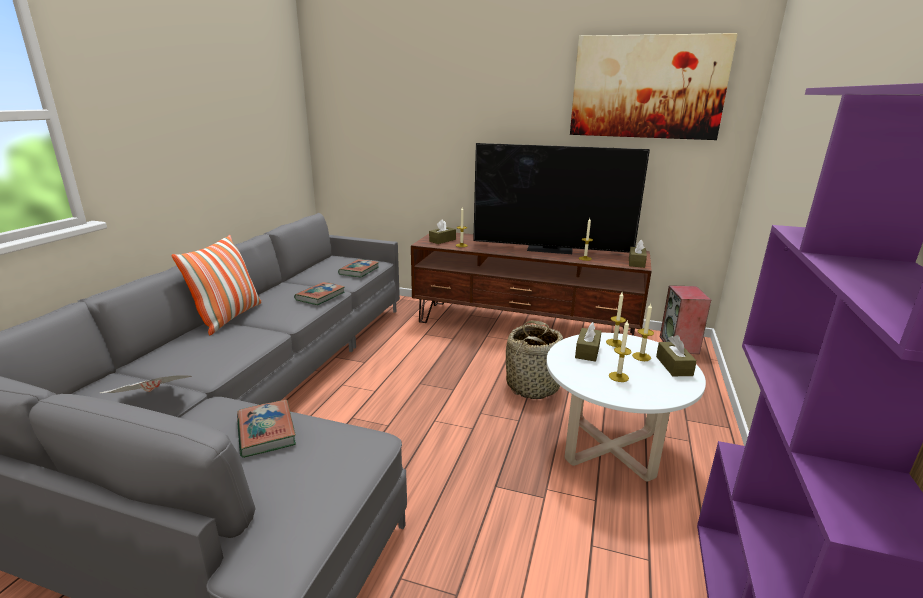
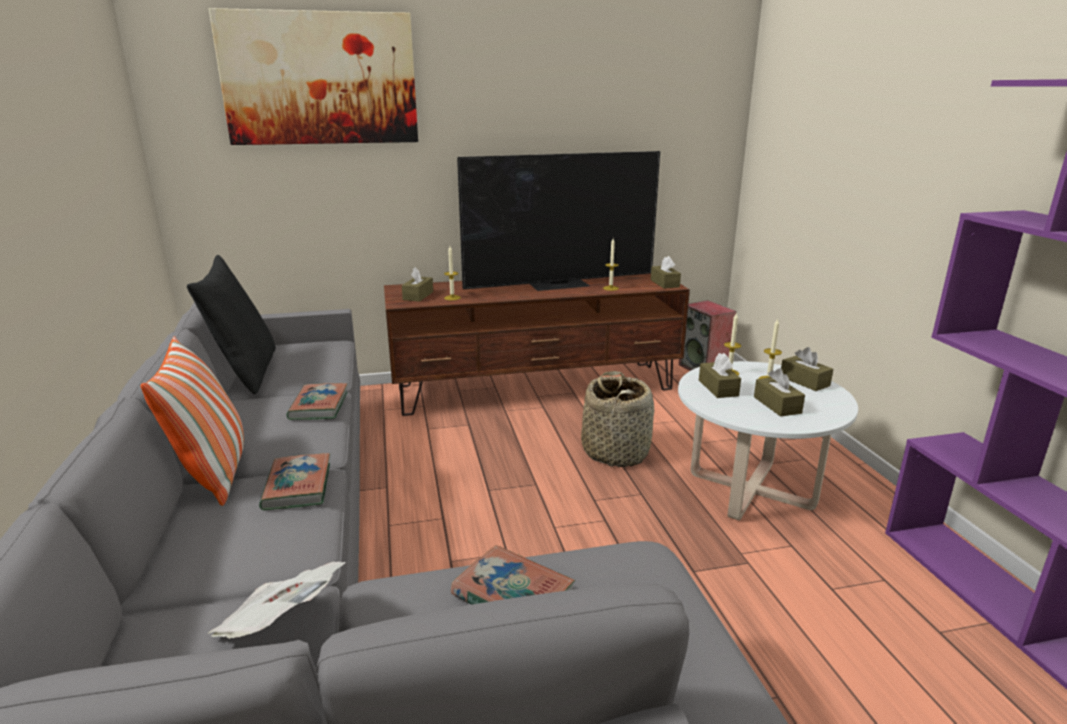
camera: 30 degrees left, 0 degrees up
(312, 269) = (247, 372): none -> black pillow
(359, 271) = (325, 360): book -> book (298, 486)
(618, 377) = (777, 405): candle -> brown tissue box
(647, 87) = (639, 79): picture -> picture (320, 79)

